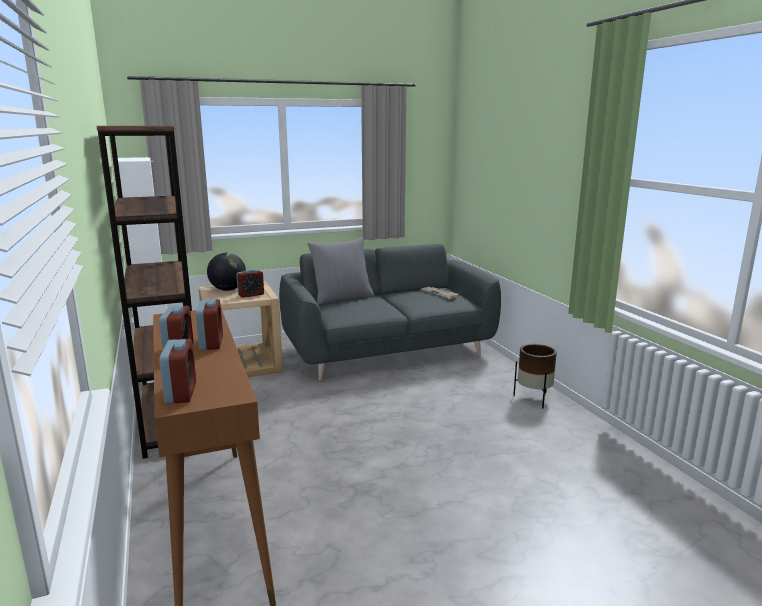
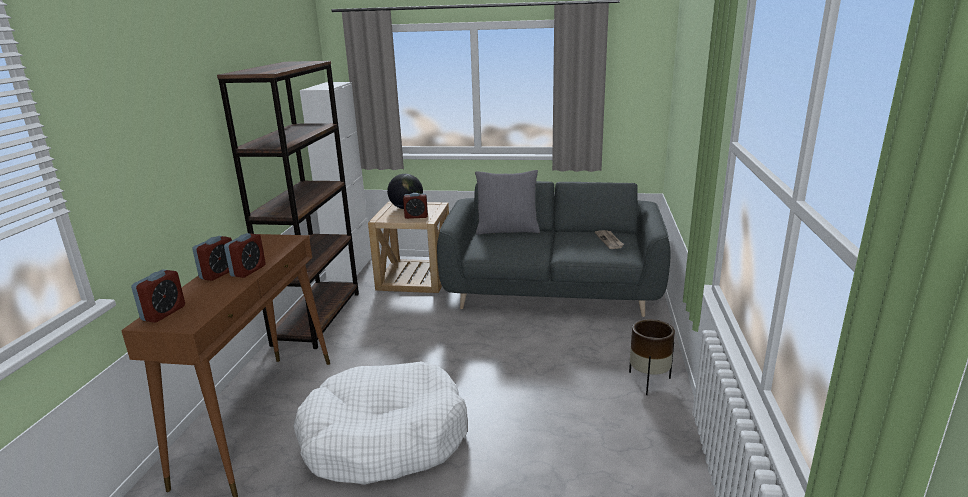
camera: 30 degrees right, 5 degrees up
(371, 501) = (384, 438): none -> white dog bed

